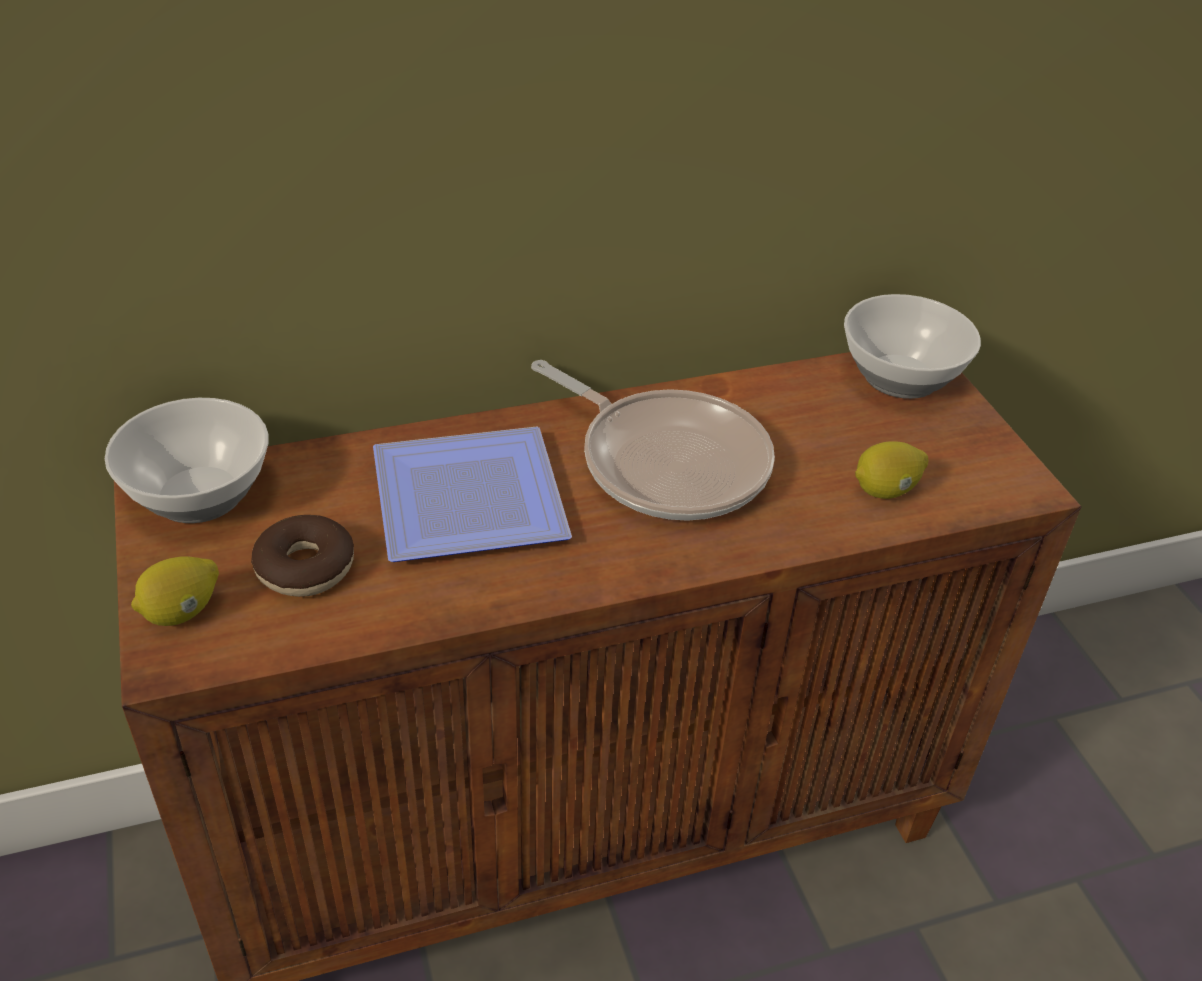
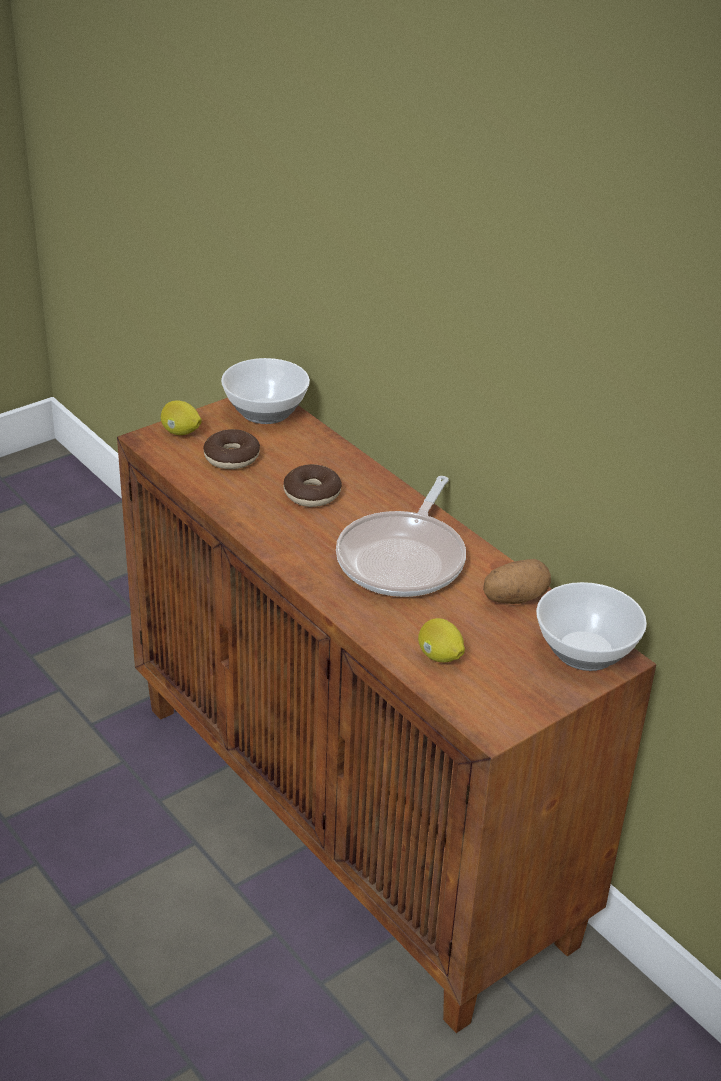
camera: 70 degrees right, 5 degrees down
(463, 505) = (312, 494): plate -> donut
(785, 396) = (515, 598): none -> potato

